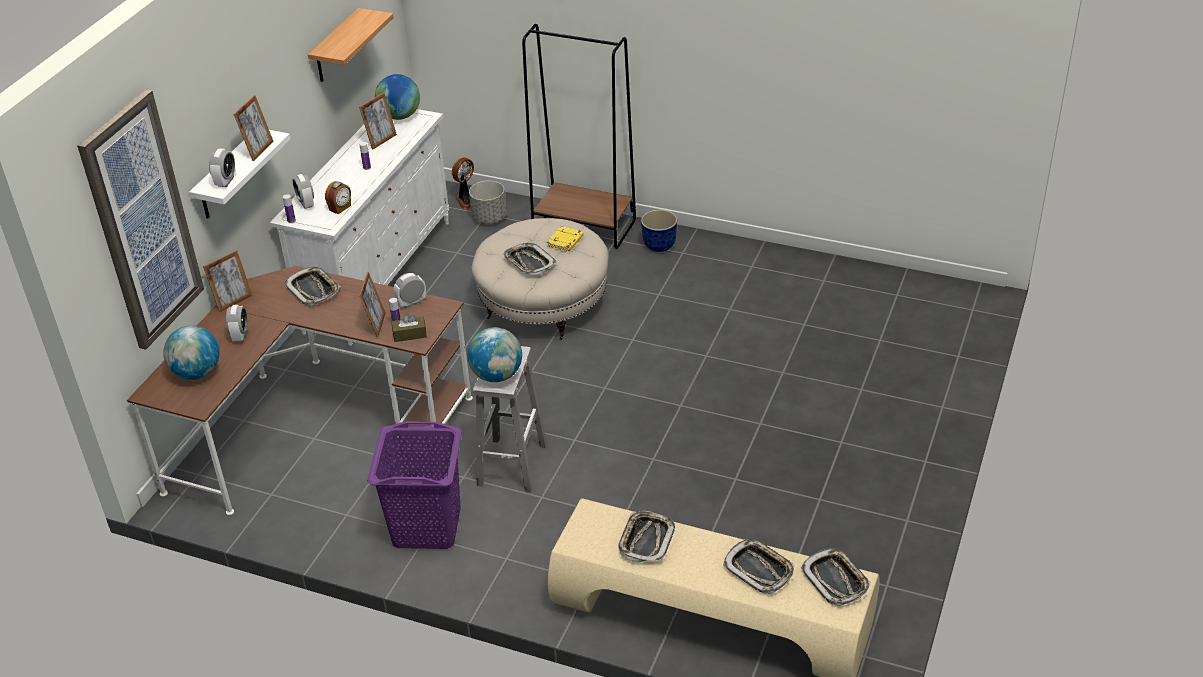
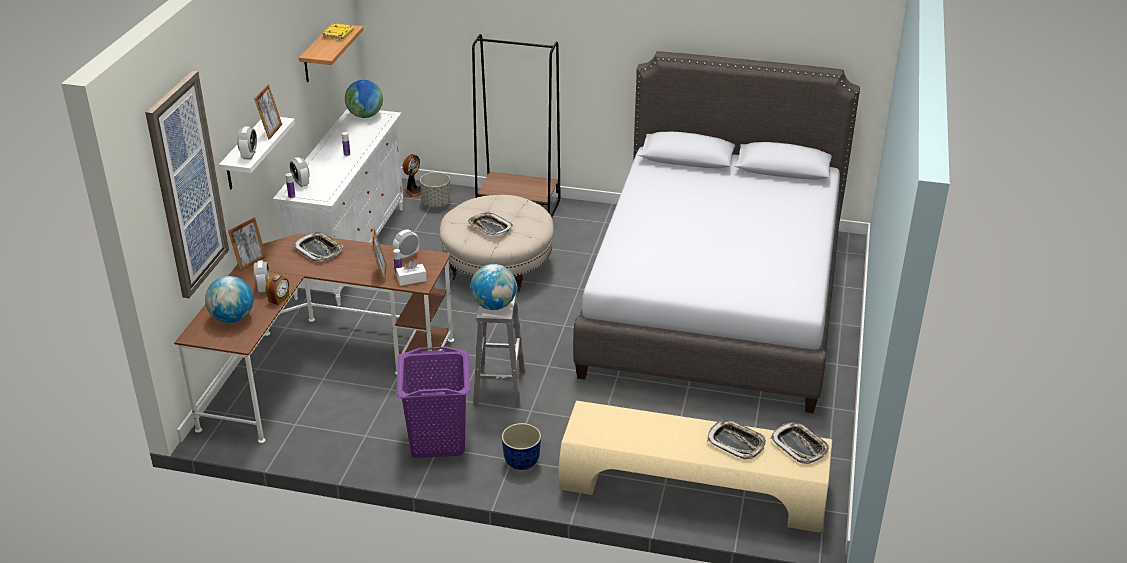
camera: 10 degrees left, 5 degrees down
(340, 208) = (332, 185): alarm clock -> alarm clock (279, 299)
(381, 140) = (354, 134): picture frame -> none
(409, 334) = (411, 279): brown tissue box -> white tissue box
(565, 242) = (516, 211): yellow book -> yellow book (338, 34)
(646, 540) = (638, 428): tray -> none
(659, 246) = (584, 218): planter -> planter (521, 462)
(793, 365) = (714, 300): none -> grey bed

